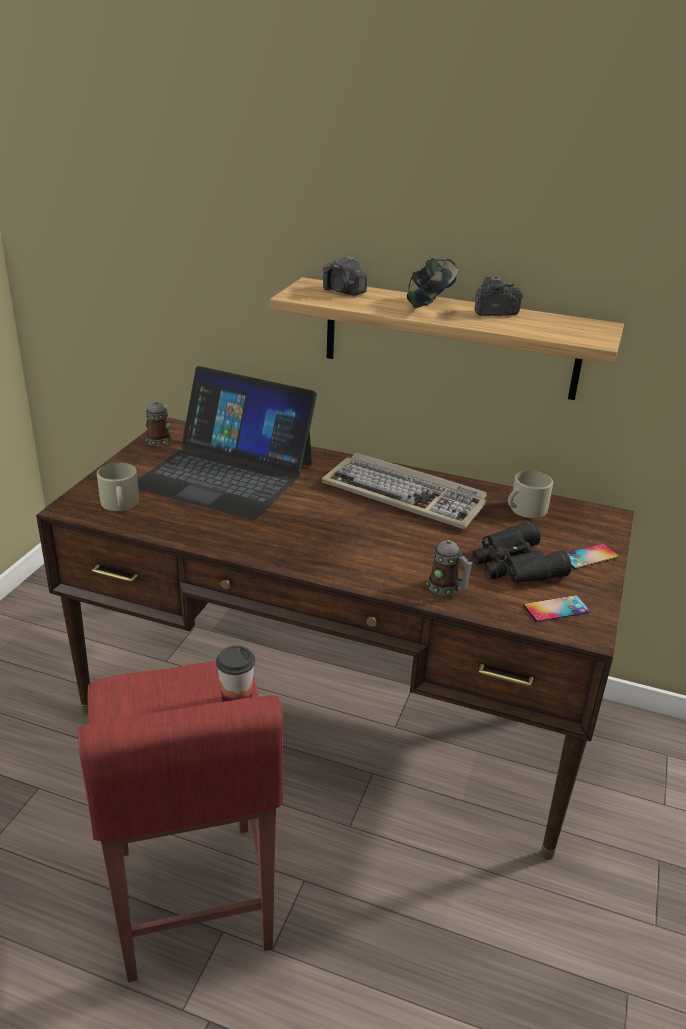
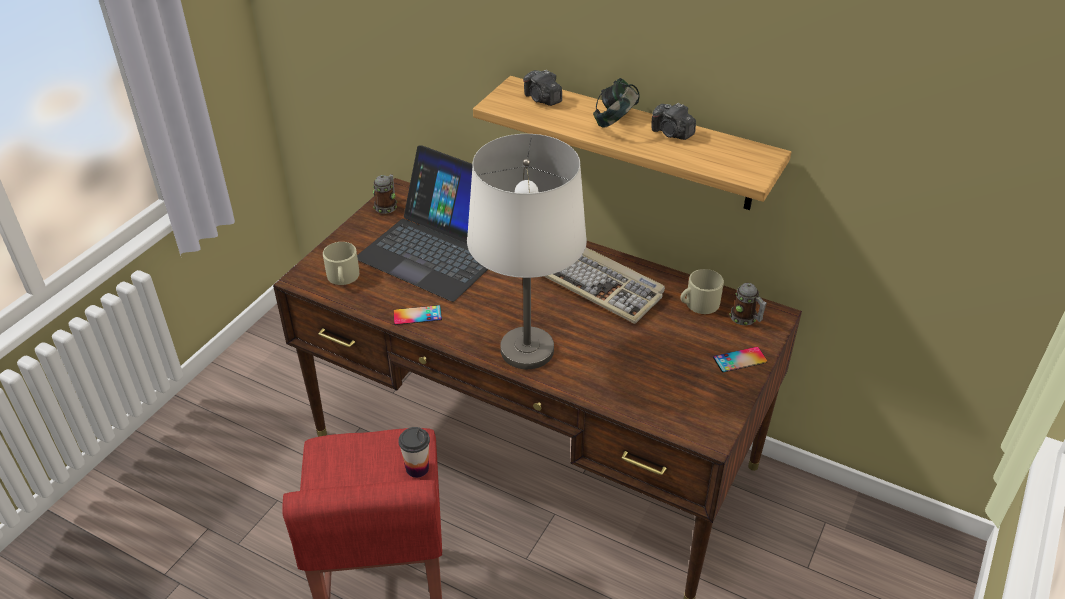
camera: 10 degrees right, 10 degrees up
(351, 561) = (527, 351): none -> white table lamp
(447, 588) = (603, 384): mug -> mug (746, 319)
(493, 313) = (672, 133): camera -> camera turned 135 degrees counterclockwise
(514, 565) = (669, 364): black binoculars -> none
(556, 609) = (691, 412): phone -> phone (417, 315)

